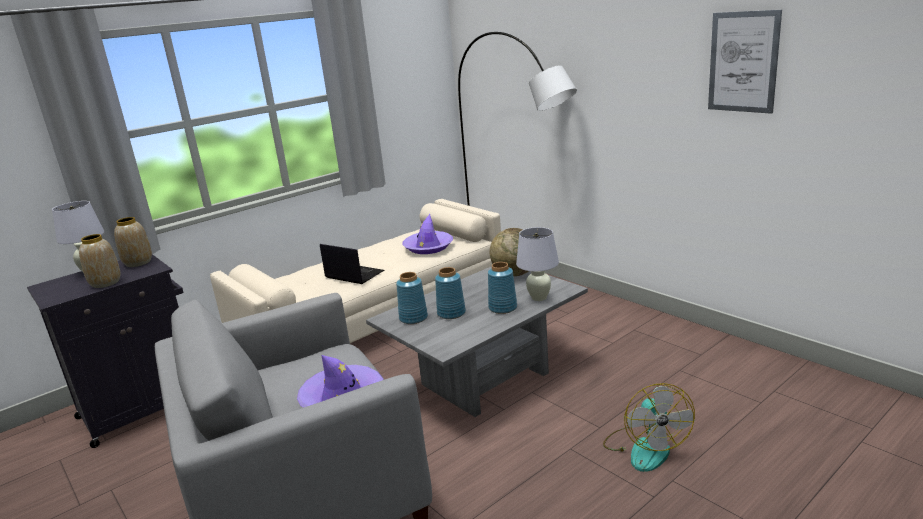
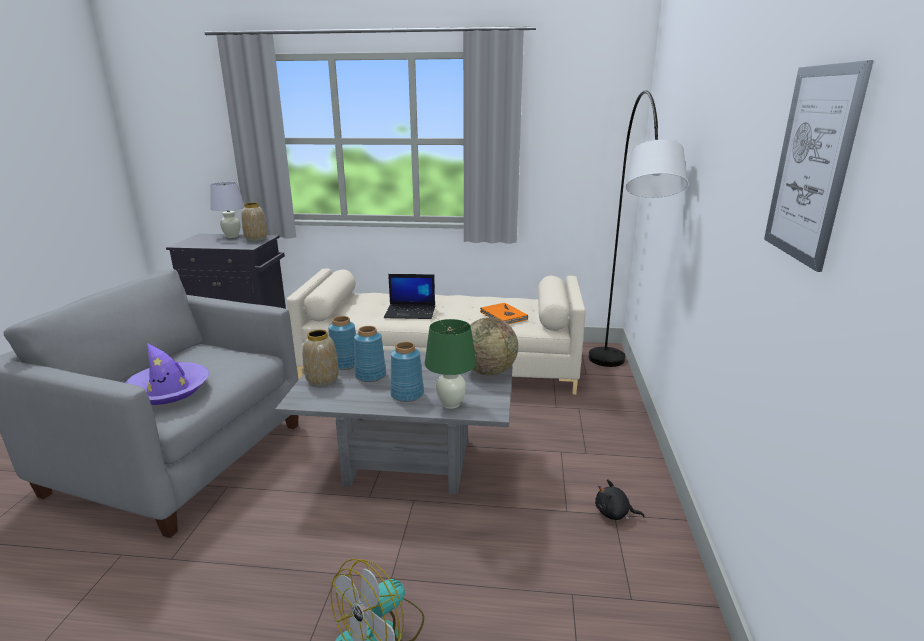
camera: 45 degrees right, 0 degrees up
(105, 283) = (216, 245): vase -> vase (322, 381)
(353, 274) = (411, 312): laptop -> laptop turned 105 degrees clockwise
(428, 247) = (503, 316): purple hat -> orange book
(539, 298) = (450, 404): white table lamp -> green table lamp
(633, 329) = (614, 513): none -> black plush toy

